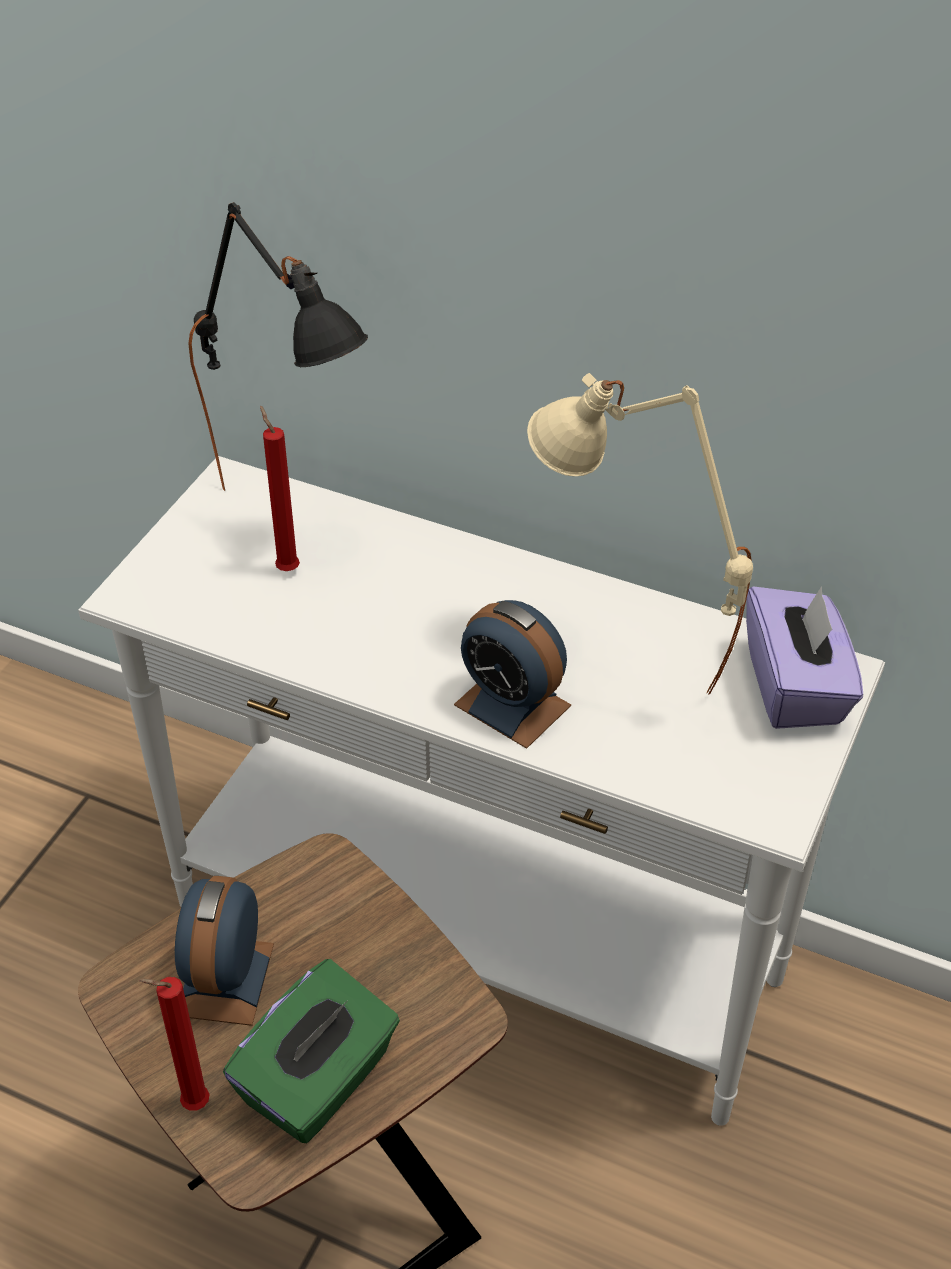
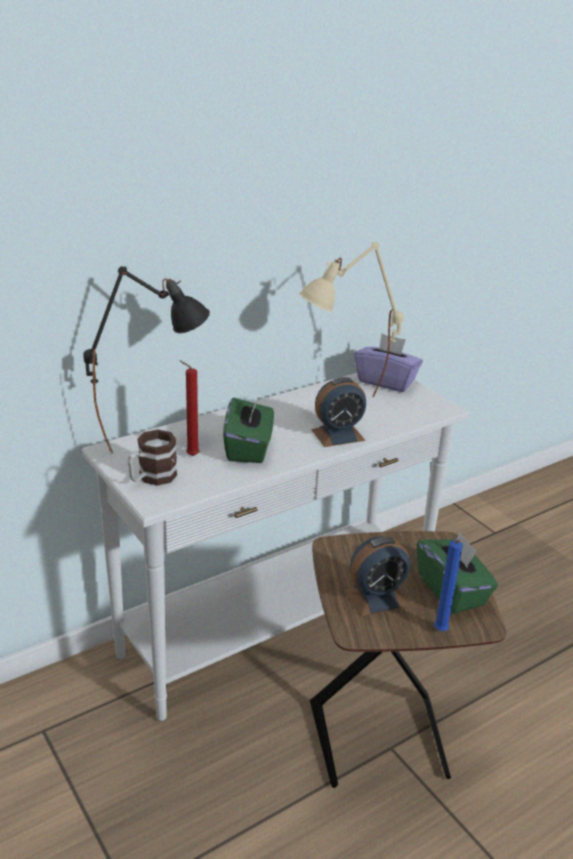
camera: 60 degrees left, 15 degrees down
(189, 561) = (151, 478): none -> mug
(191, 1105) = (440, 632): red candle -> blue candle
(225, 979) = (376, 598): alarm clock -> alarm clock turned 60 degrees counterclockwise
(366, 619) = (249, 448): none -> green tissue box

